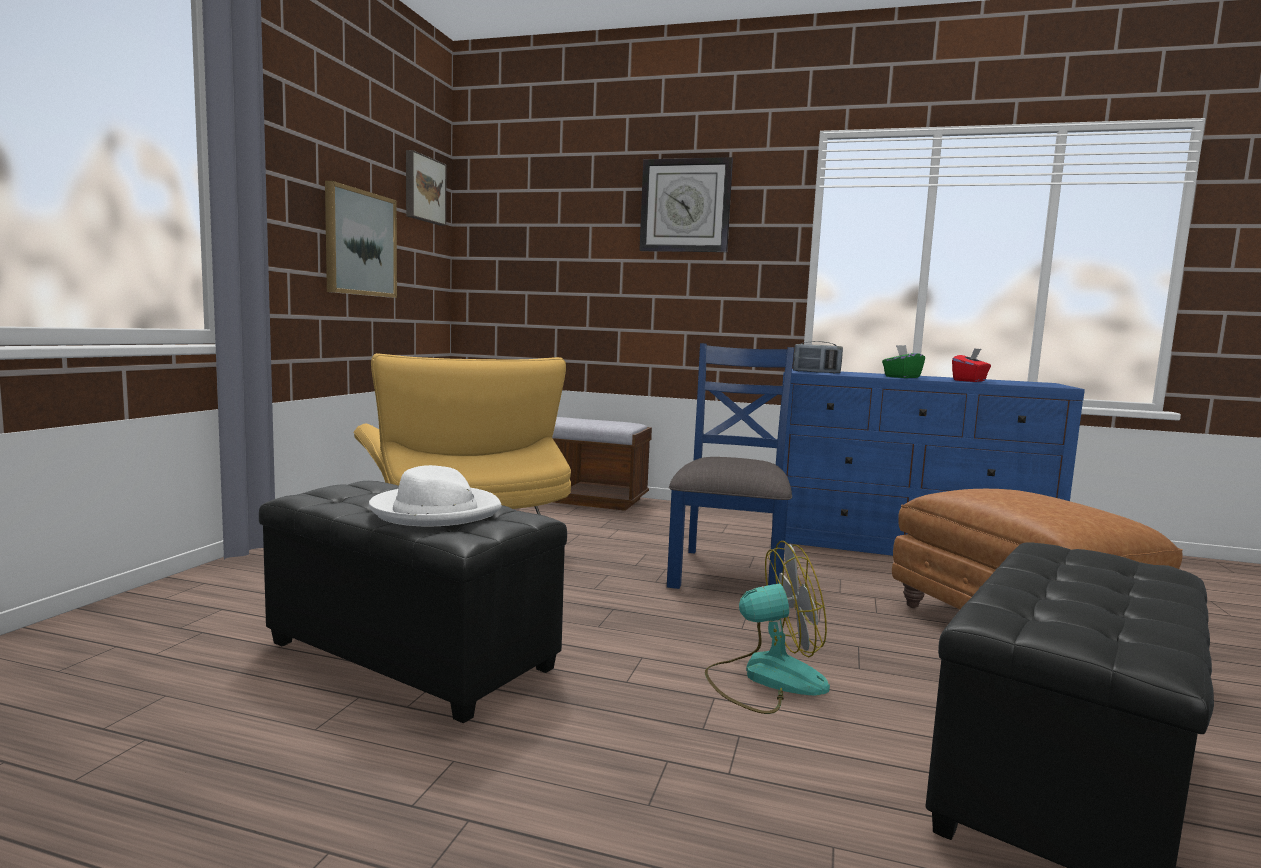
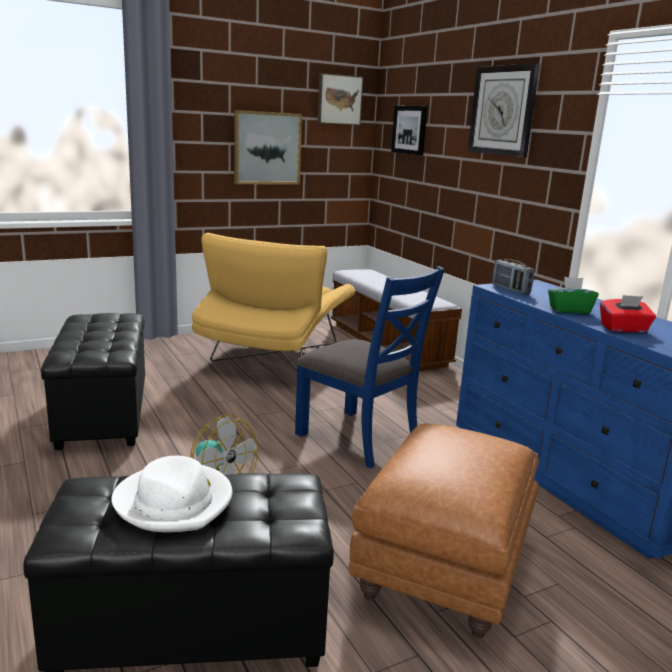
camera: 45 degrees right, 10 degrees up
(435, 511) = (92, 339): white hat -> white hat (174, 501)
(527, 231) = (410, 130): none -> picture
(728, 572) = (359, 438): blue chair -> blue chair turned 75 degrees clockwise

